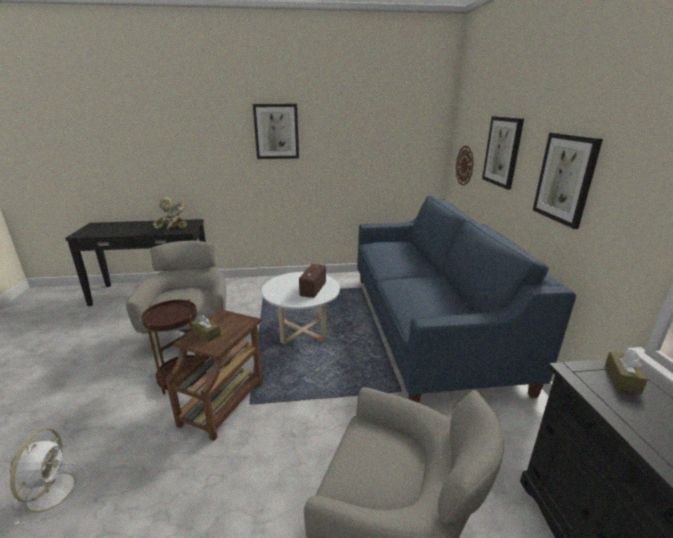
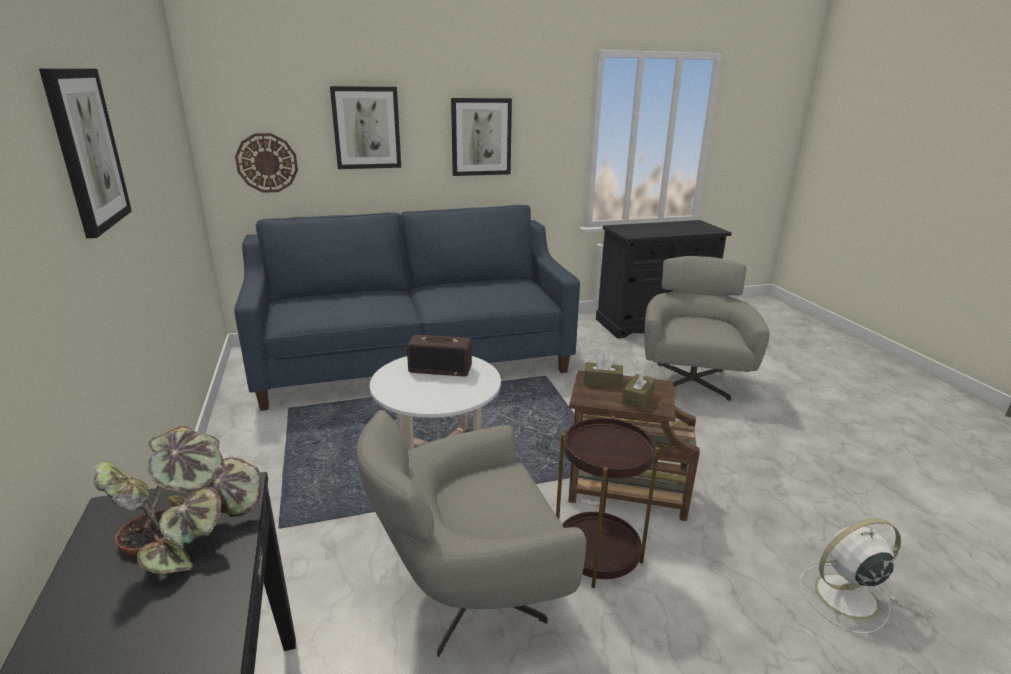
camera: 100 degrees left, 0 degrees up
(622, 378) = (629, 229): brown tissue box -> brown tissue box (602, 382)

